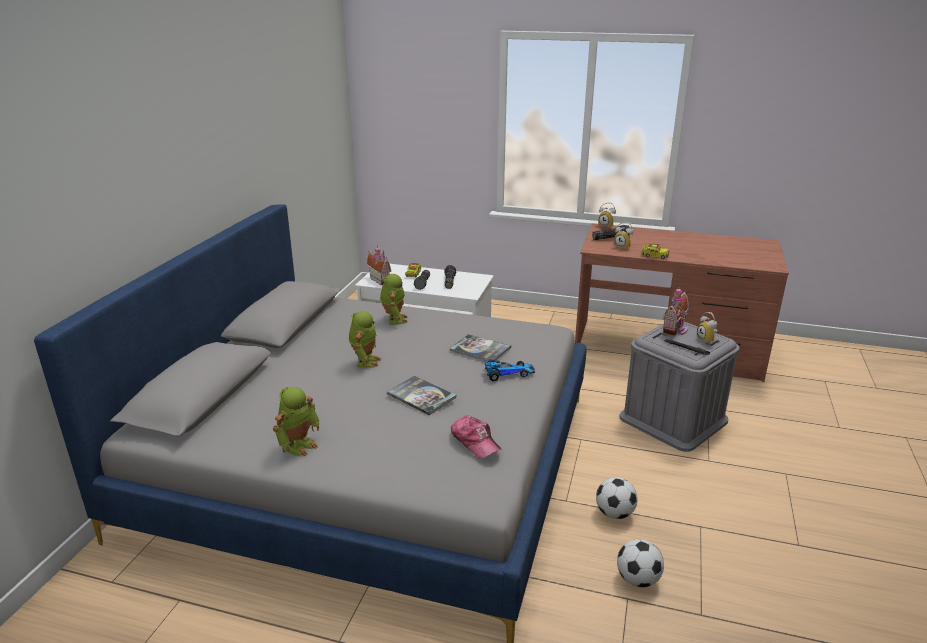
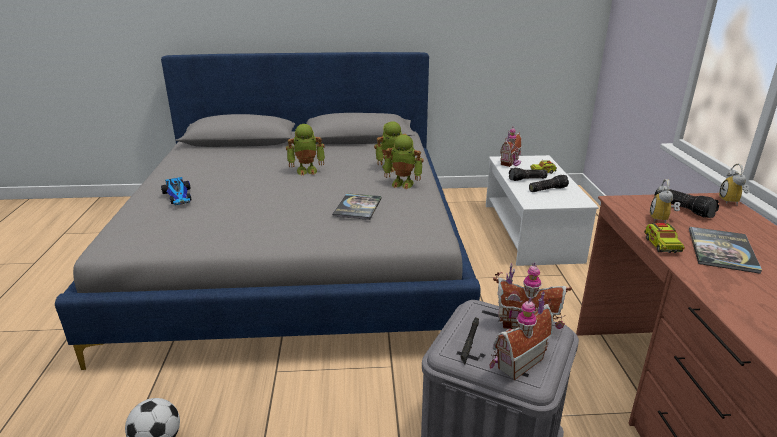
camera: 70 degrees right, 0 degrees up
(299, 445) = (180, 175): toy robot -> toy robot (403, 183)
(421, 396) = (254, 196): book -> book (722, 250)
(475, 441) = (183, 227): cap -> none
(507, 373) = (317, 226): toy car -> toy car (179, 196)
(614, 513) = (262, 411): football -> none
(707, 340) = (516, 362): alarm clock -> toy house

